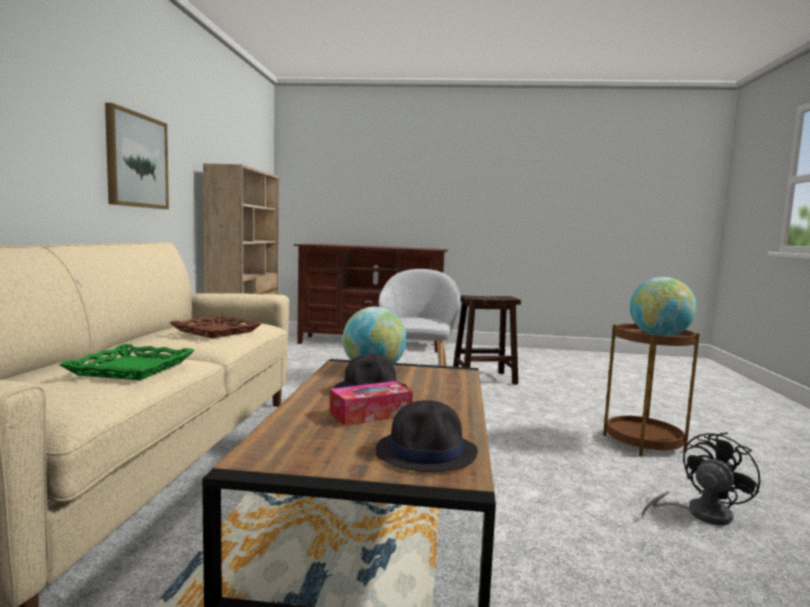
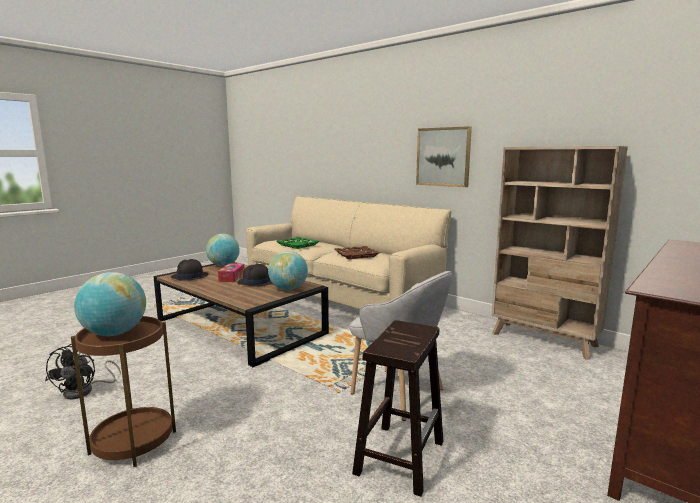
camera: 125 degrees right, 5 degrees up
(279, 456) = (224, 265): none -> globe

